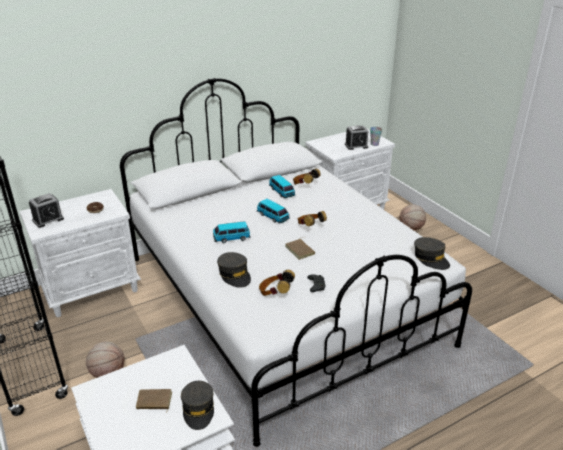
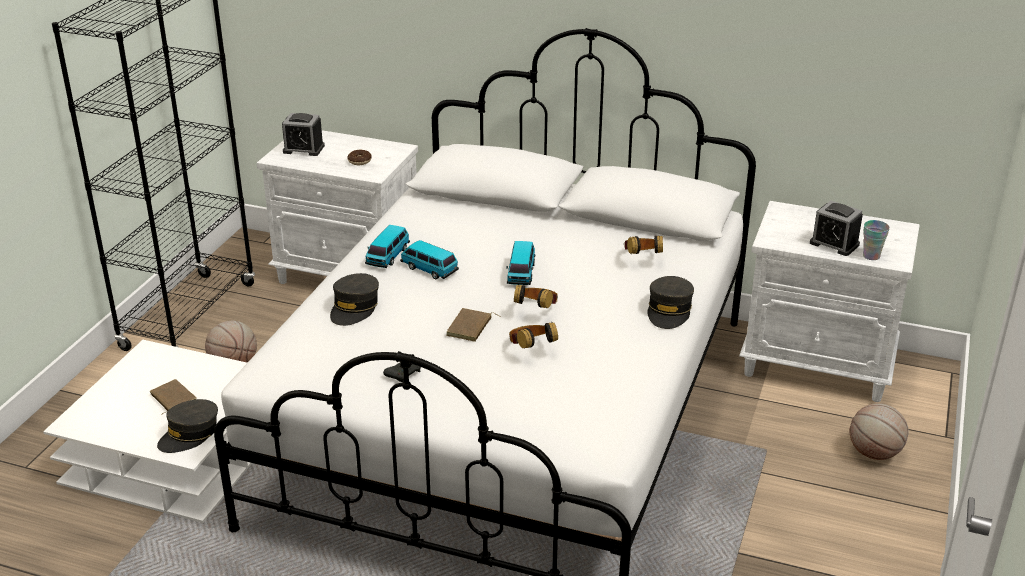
camera: 50 degrees right, 0 degrees up
(275, 293) = (352, 352): headphones -> headphones (531, 349)
(282, 192) = (594, 251): toy car -> toy car (388, 256)
(431, 258) = (599, 440): grey cap -> grey cap (669, 311)

